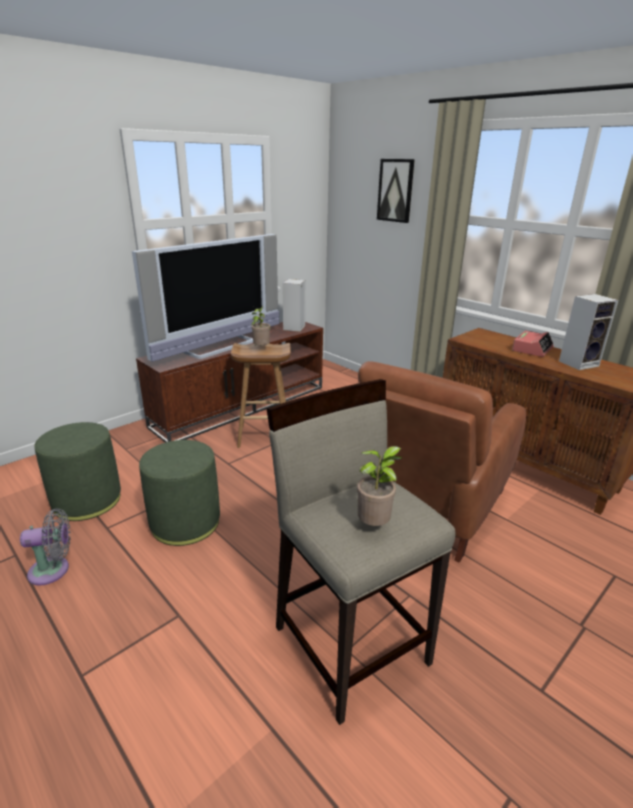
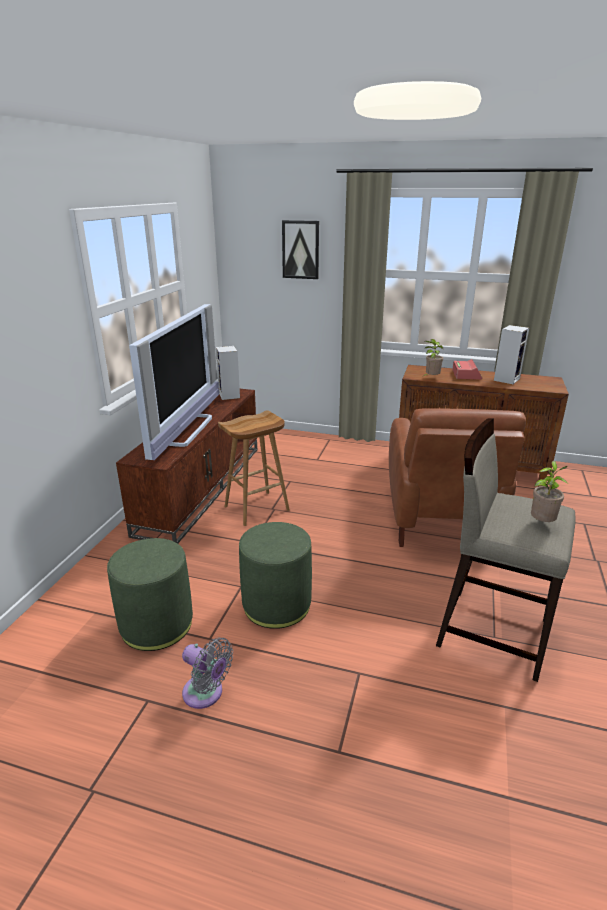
camera: 30 degrees left, 0 degrees up
(53, 570) = (206, 694): grey fan -> grey fan turned 75 degrees clockwise
(261, 349) = (250, 421): potted plant -> potted plant (431, 378)

